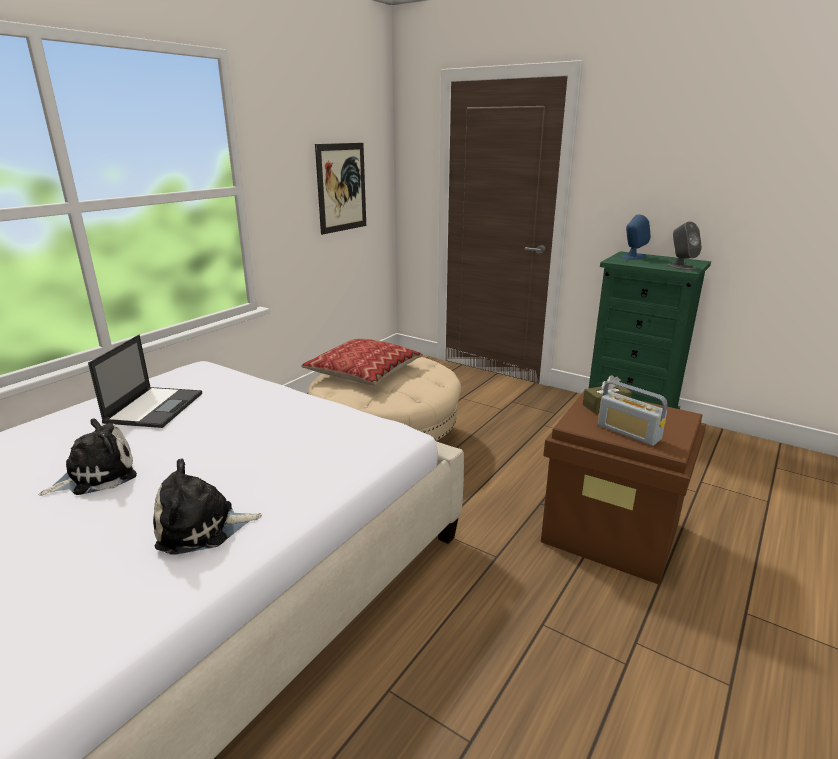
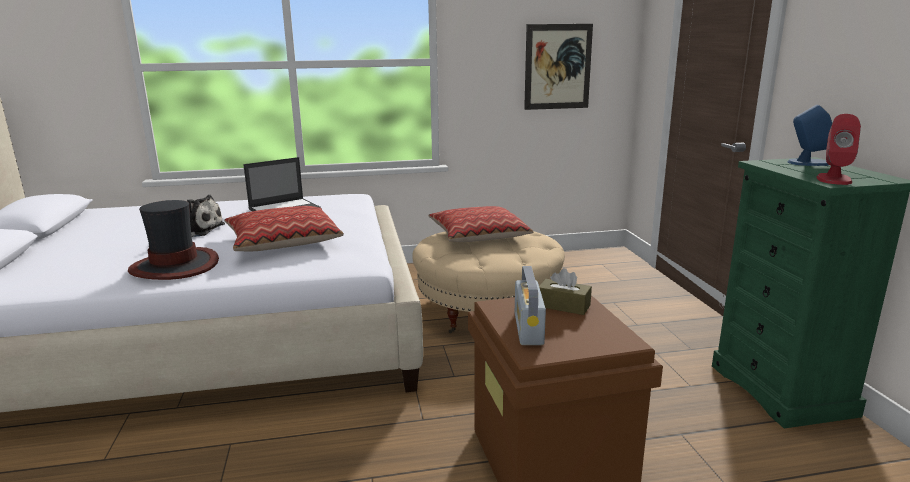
camera: 45 degrees right, 5 degrees down
(202, 527) = (175, 266): plush toy -> hat
(261, 444) = (283, 241): none -> pillow
(681, 267) = (834, 179): grey speaker -> red speaker

